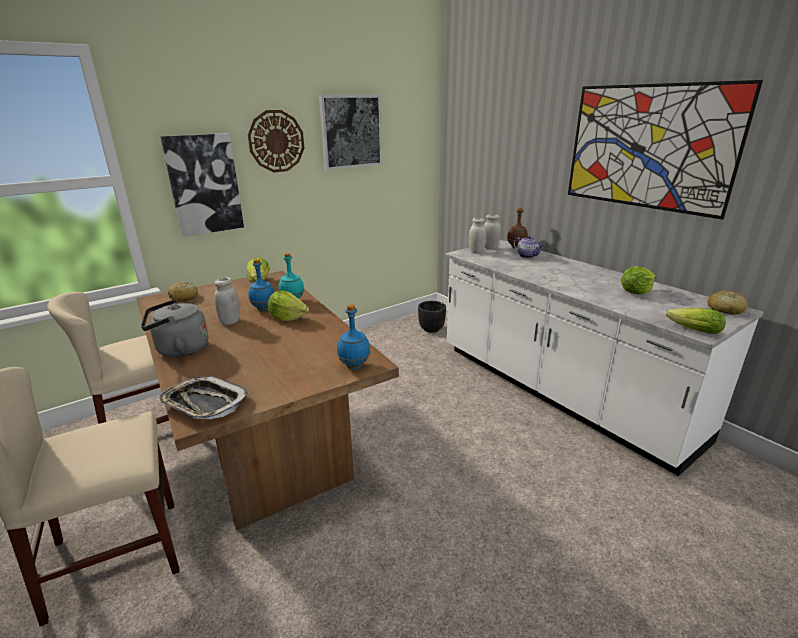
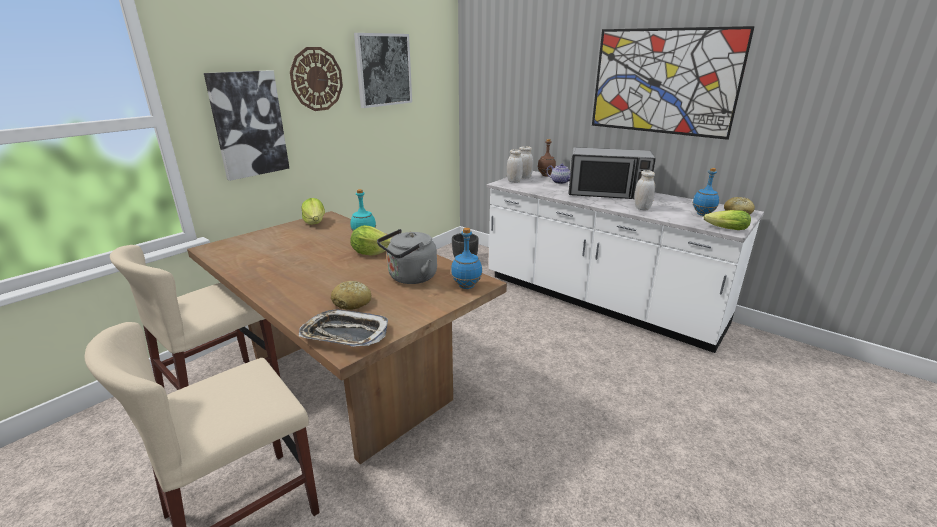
camera: 15 degrees left, 0 degrees up
(179, 350) = (279, 292): grey kettle -> grey kettle (410, 278)
(184, 298) = (244, 244): bread -> bread (352, 302)
(230, 321) = (313, 261): white jar -> white jar (642, 208)
(263, 309) = (339, 247): blue bottle -> blue bottle (702, 214)
(572, 273) = (607, 193): none -> microwave
(635, 292) = (666, 205): lettuce -> none

